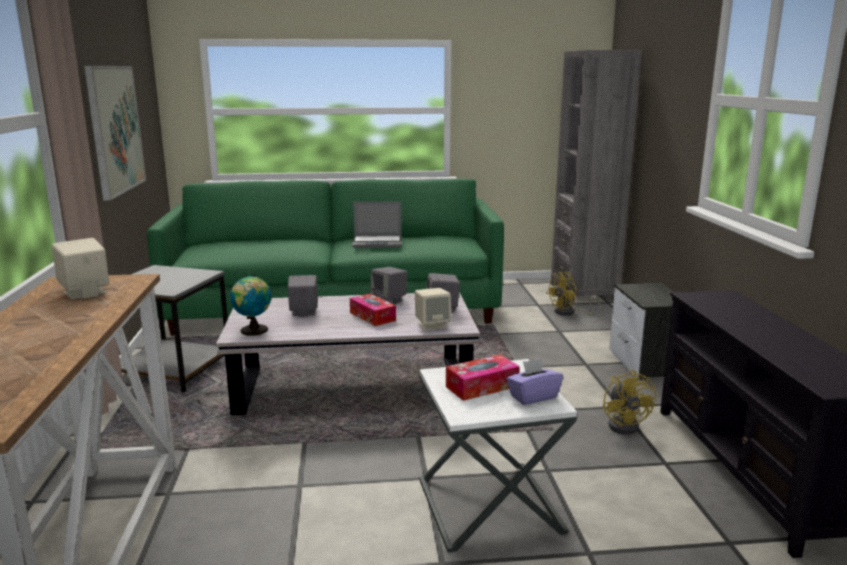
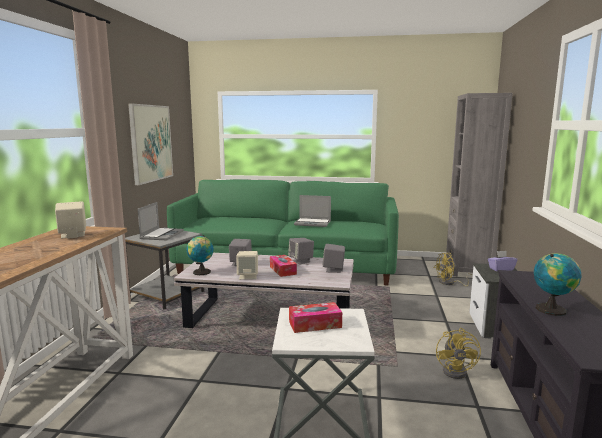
camera: 15 degrees right, 5 degrees down
(160, 278) = (162, 235): none -> laptop
(432, 325) = (319, 279): beige speaker -> beige speaker (248, 276)
(533, 396) = (347, 336): purple tissue box -> purple tissue box (501, 269)
(759, 336) = (552, 309): none -> globe

